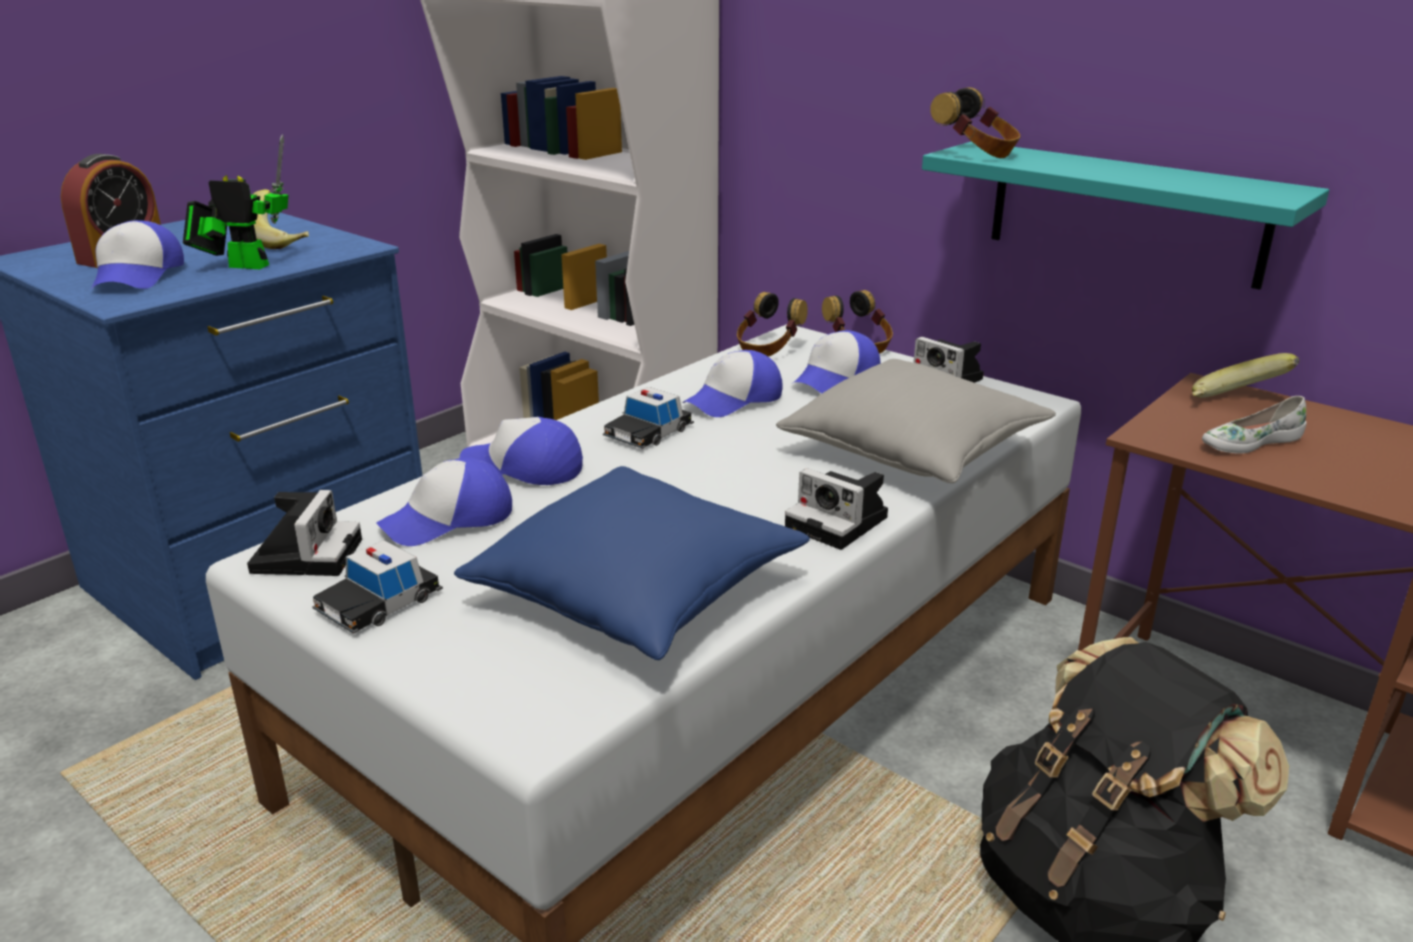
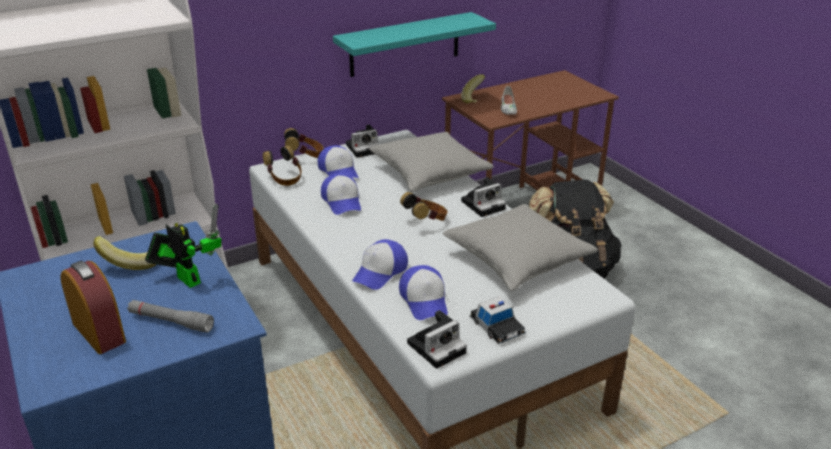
camera: 70 degrees left, 5 degrees up
(138, 276) = (171, 321): cap -> grey flashlight
(243, 265) = (186, 278): toy robot -> toy robot turned 105 degrees clockwise
(307, 554) = (437, 347): camera -> camera turned 120 degrees clockwise
(637, 592) = (517, 259): blue pillow -> grey pillow
(648, 432) = (364, 231): toy car -> none
(976, 154) = (363, 41): headphones -> headphones (426, 221)

